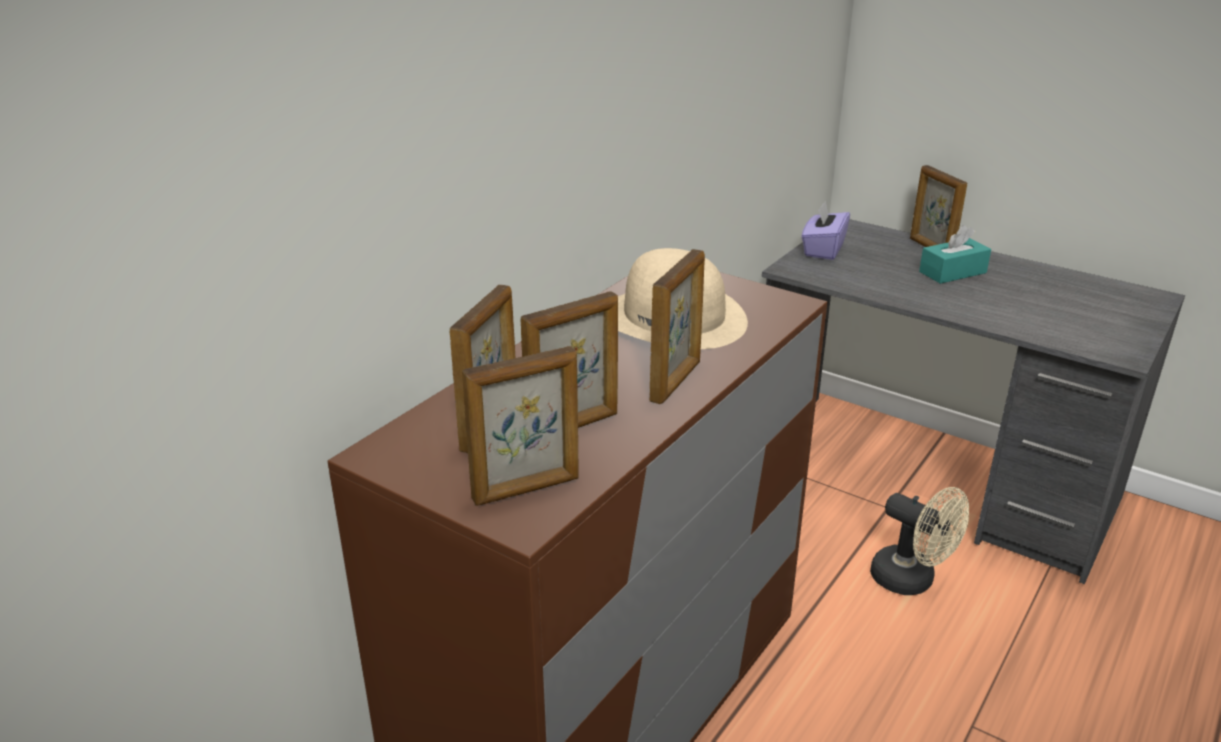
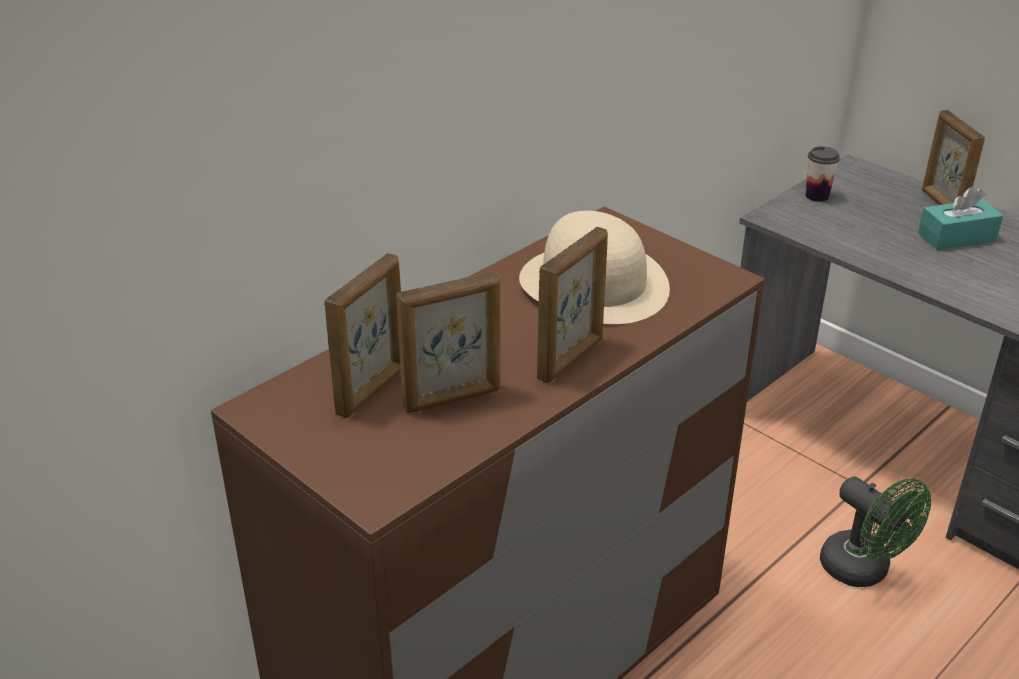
camera: 10 degrees right, 5 degrees up
(527, 489) = (388, 462): picture frame -> none
(823, 249) = (817, 196): purple tissue box -> cup
(912, 580) = (863, 571): beige fan -> green fan

